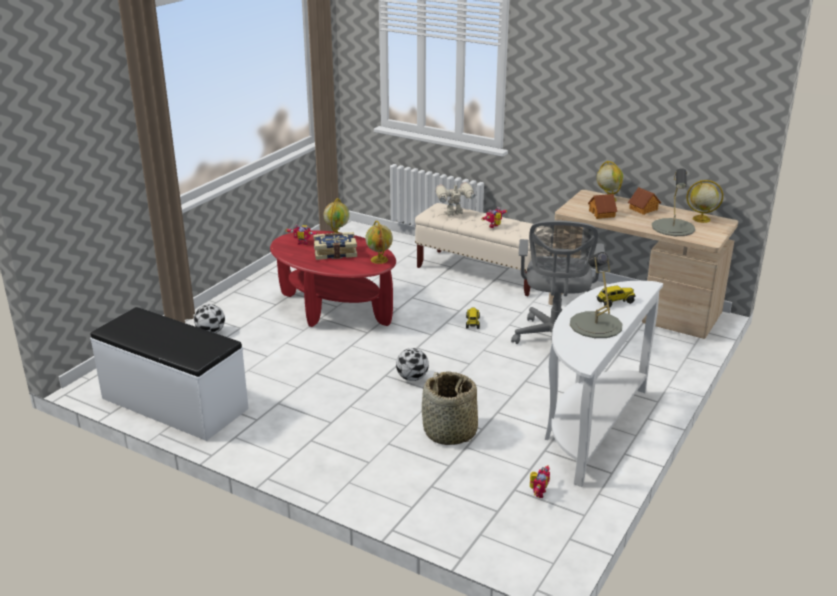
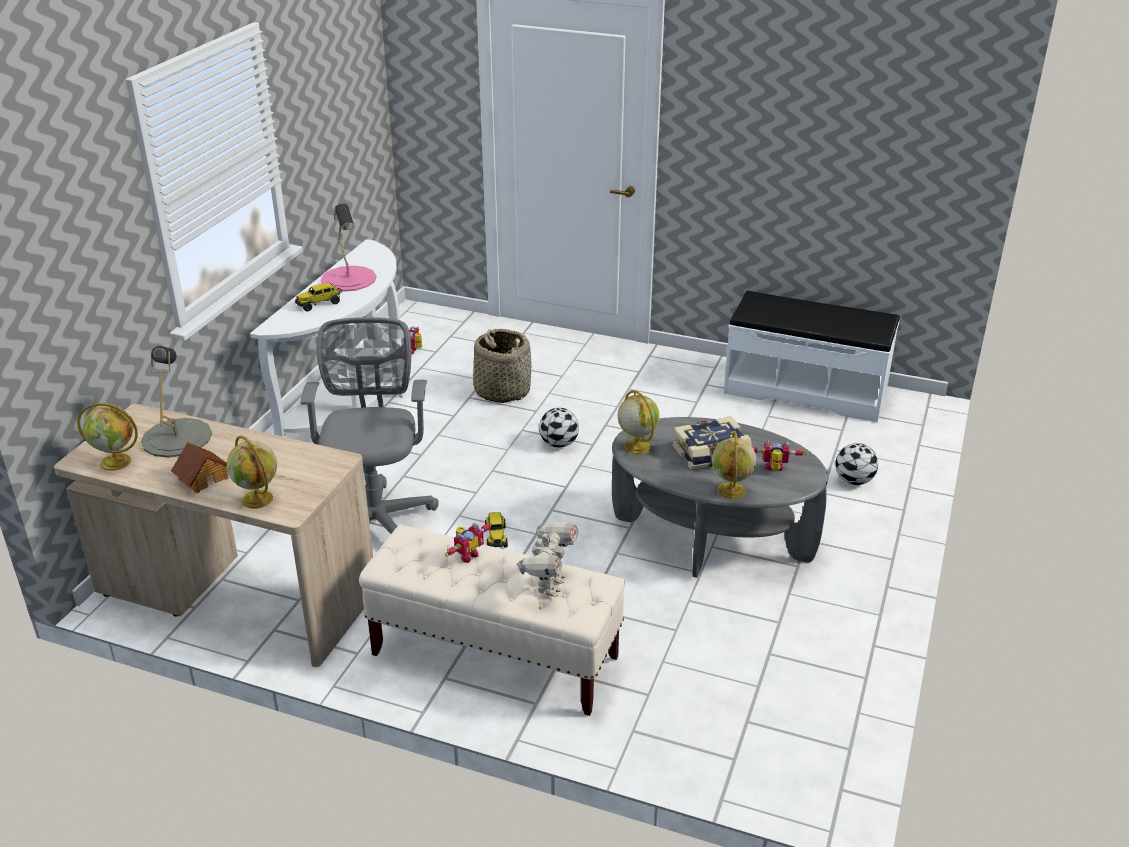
camera: 170 degrees right, 5 degrees up
(334, 309) = (711, 539): red coffee table -> grey coffee table
(454, 214) = (549, 585): toy robot -> toy robot turned 45 degrees counterclockwise
(595, 325) = (349, 279): grey table lamp -> pink table lamp
(602, 214) = (281, 459): toy house -> none

